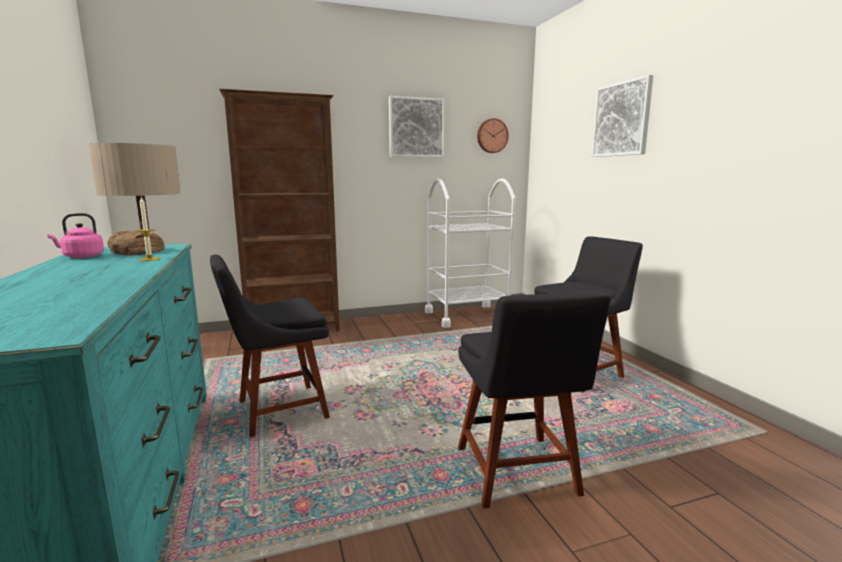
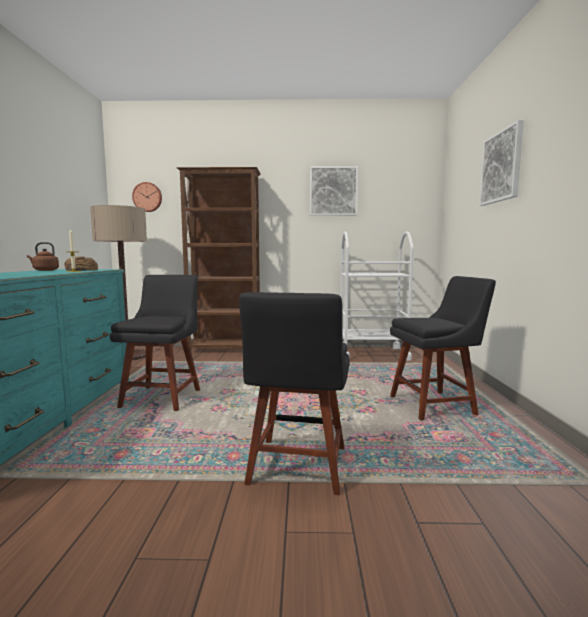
camera: 20 degrees right, 5 degrees down
(81, 256) = (44, 270): pink kettle -> brown kettle
(277, 411) = (163, 397): black chair -> black chair turned 105 degrees clockwise
(492, 136) = (403, 195): wall clock -> wall clock (147, 197)

